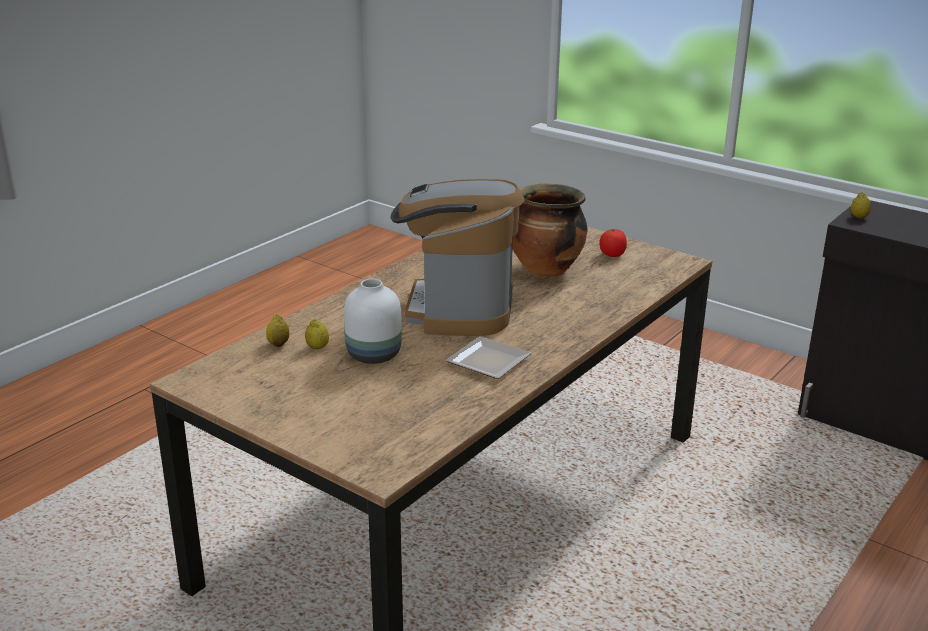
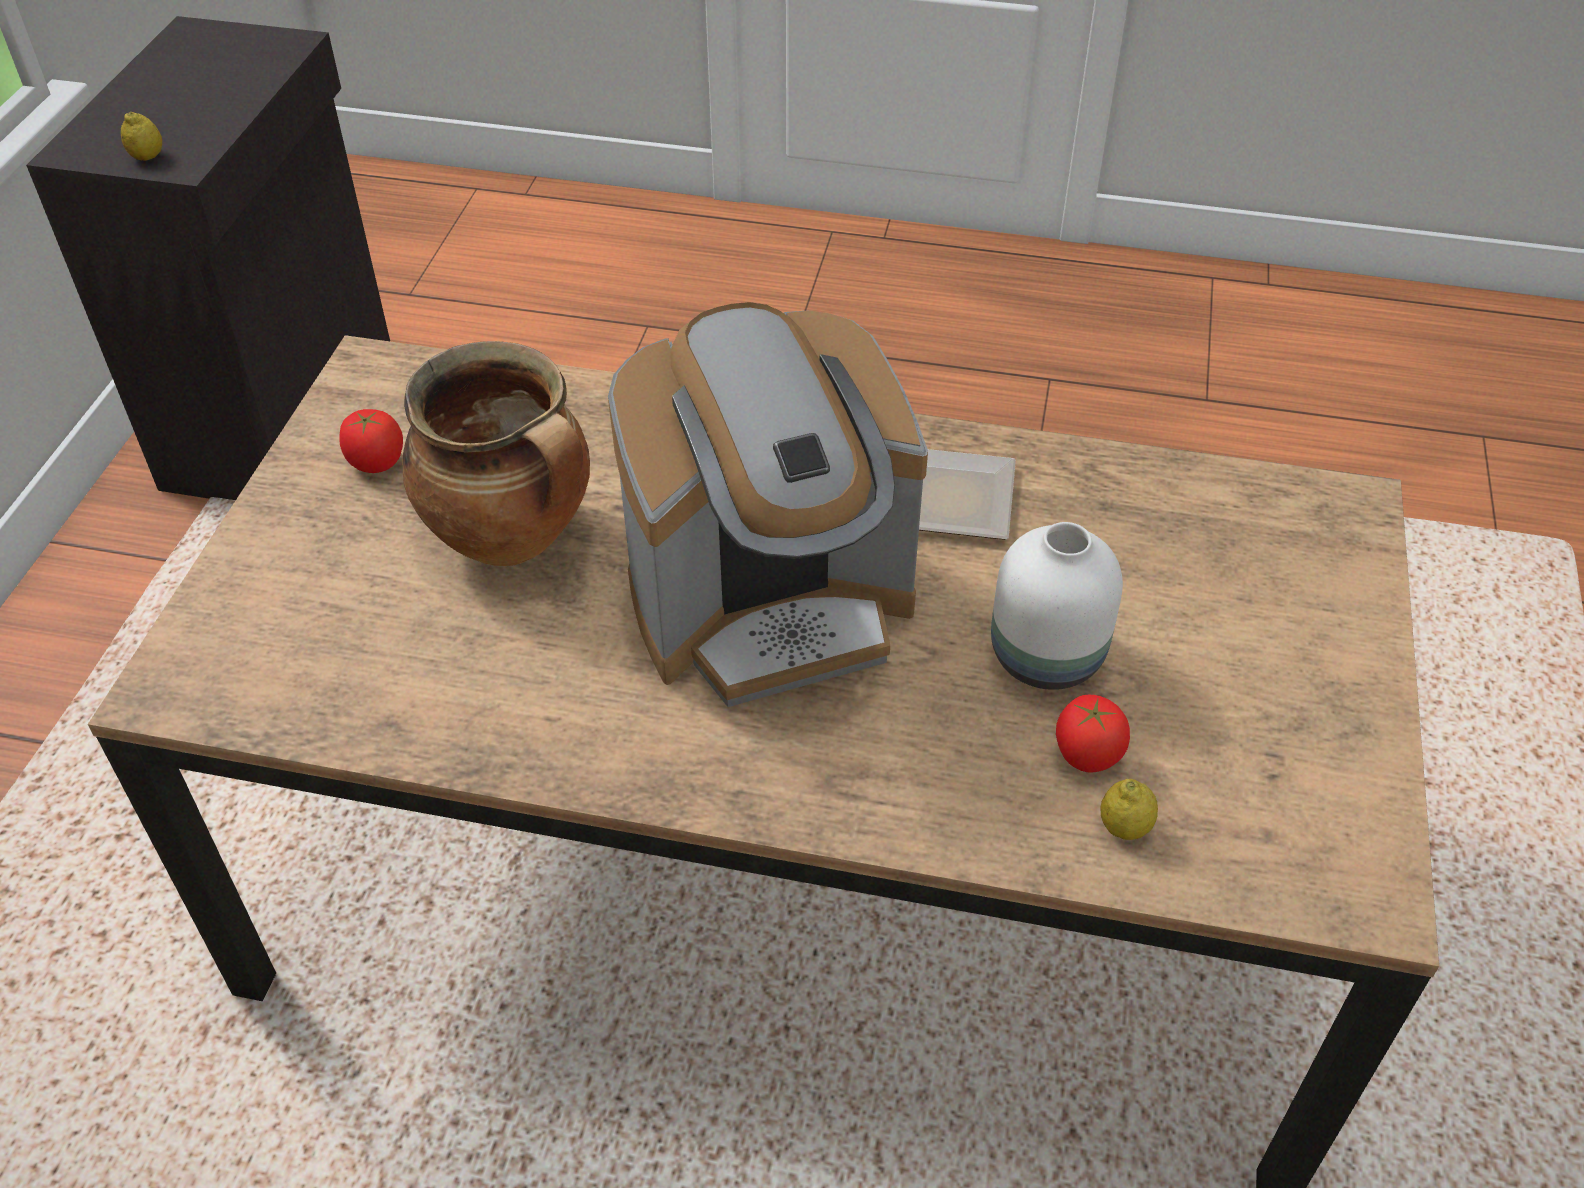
camera: 115 degrees left, 20 degrees up
(317, 347) = (1086, 755): lemon -> tomato

